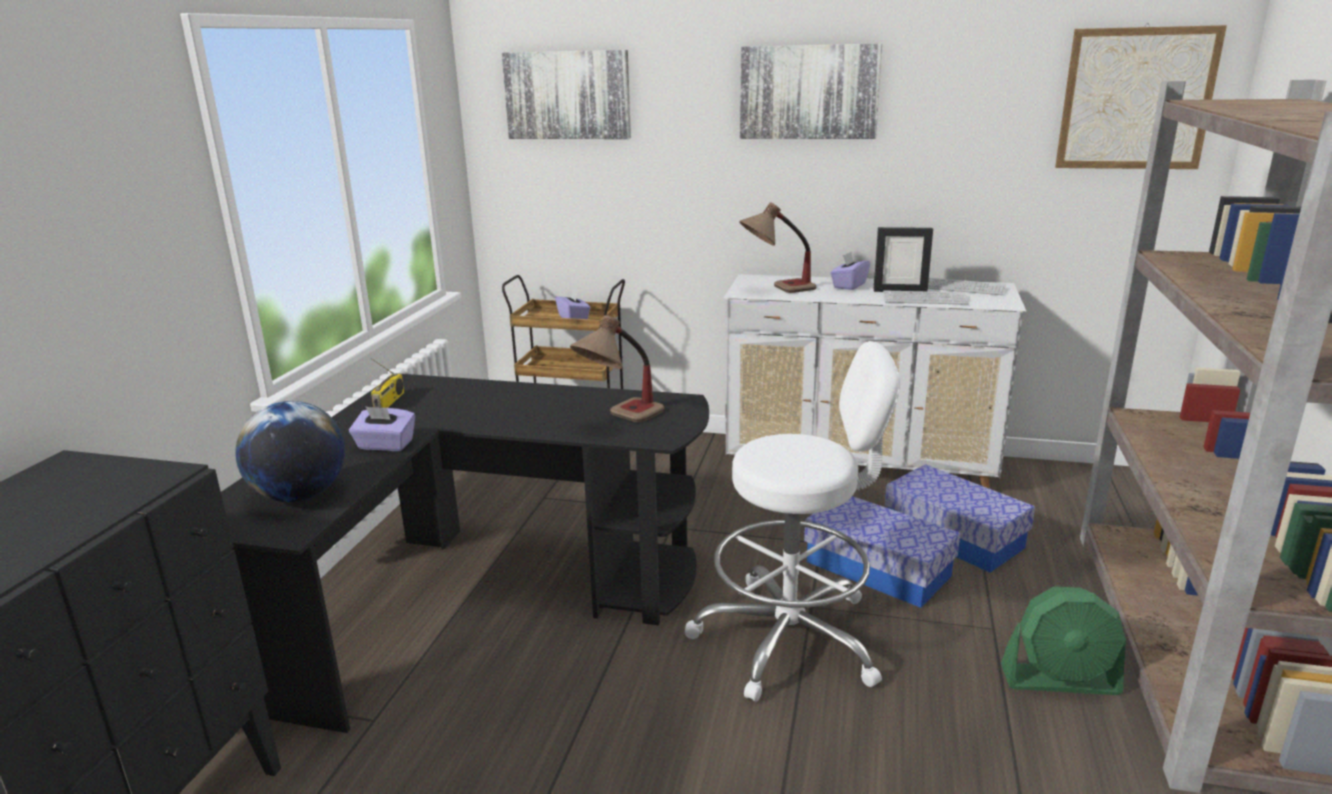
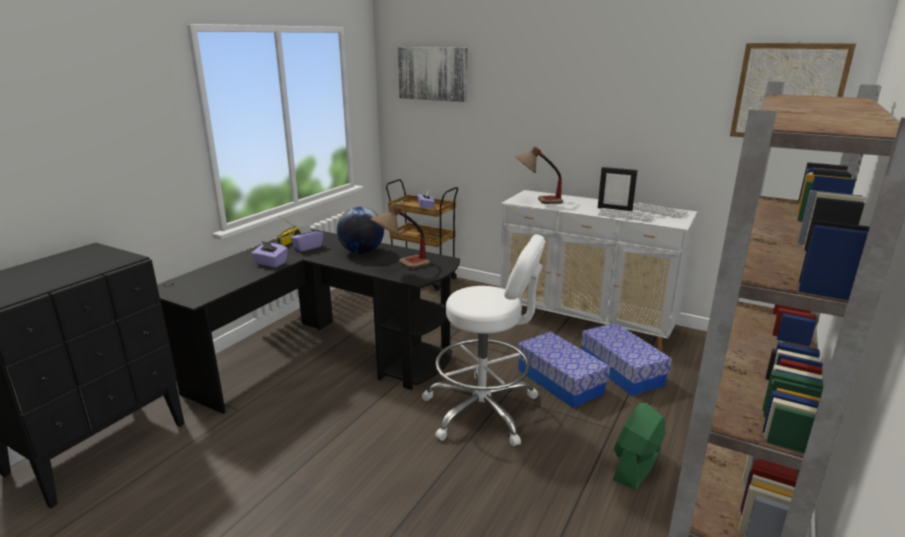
camera: 15 degrees right, 0 degrees up
(300, 496) = (212, 283): globe -> globe (362, 252)
(809, 92) = (572, 78): picture -> none
(849, 285) = (585, 203): purple tissue box -> purple tissue box (307, 247)
(1060, 680) = (636, 466): green fan -> green fan turned 105 degrees clockwise

